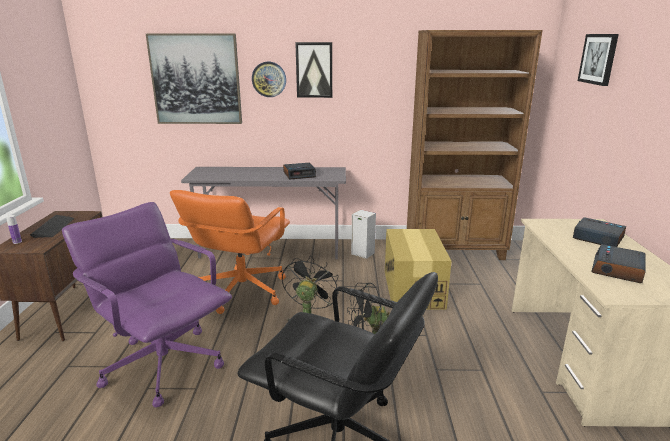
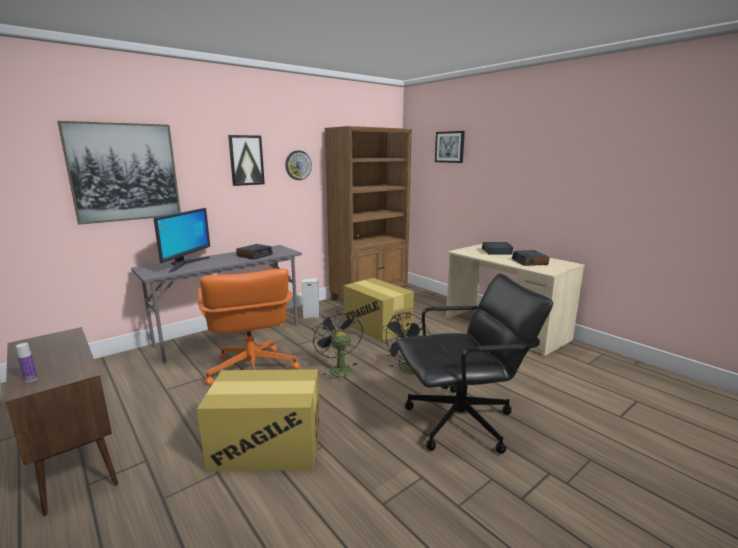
camera: 40 degrees left, 5 degrees down
(53, 227) = (51, 354): keyboard -> none
(164, 364) = (266, 446): purple office chair -> cardboard box
(233, 171) = (185, 264): none -> monitor
(269, 79) = (205, 170): wall clock -> wall clock (298, 165)

